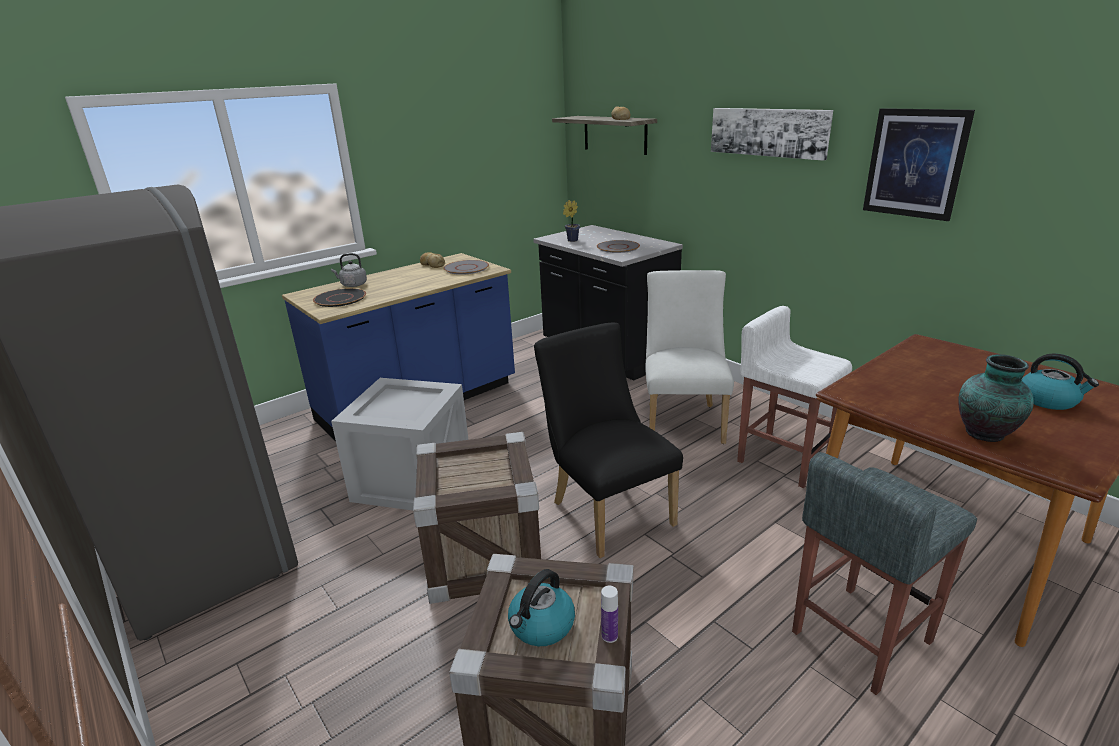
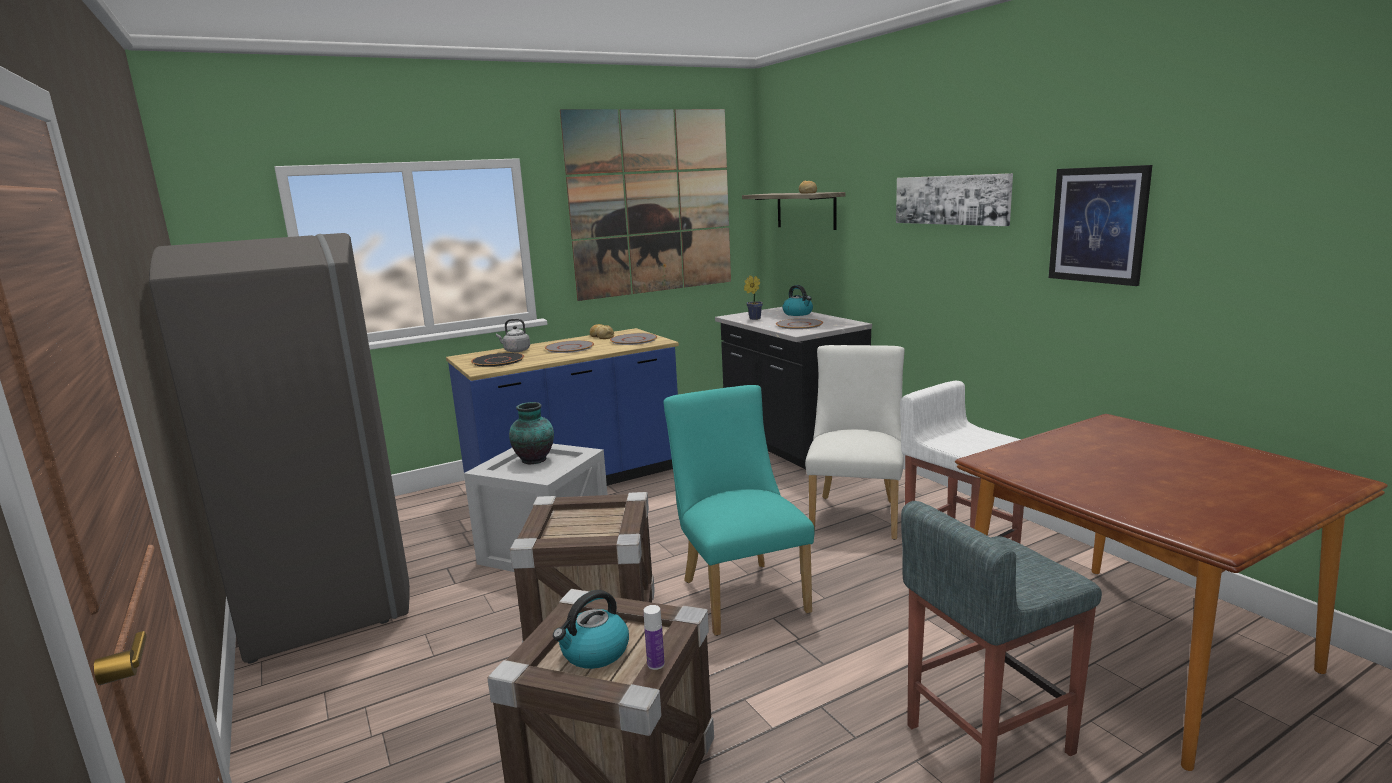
camera: 10 degrees right, 10 degrees down
(406, 280) = (569, 348): none -> grey plate
(468, 127) = (651, 202): none -> picture
(607, 509) = (739, 592): black chair -> turquoise chair
(986, 433) = (1131, 502): vase -> vase (535, 460)
(1048, 400) = (1230, 477): kettle -> kettle (798, 313)

